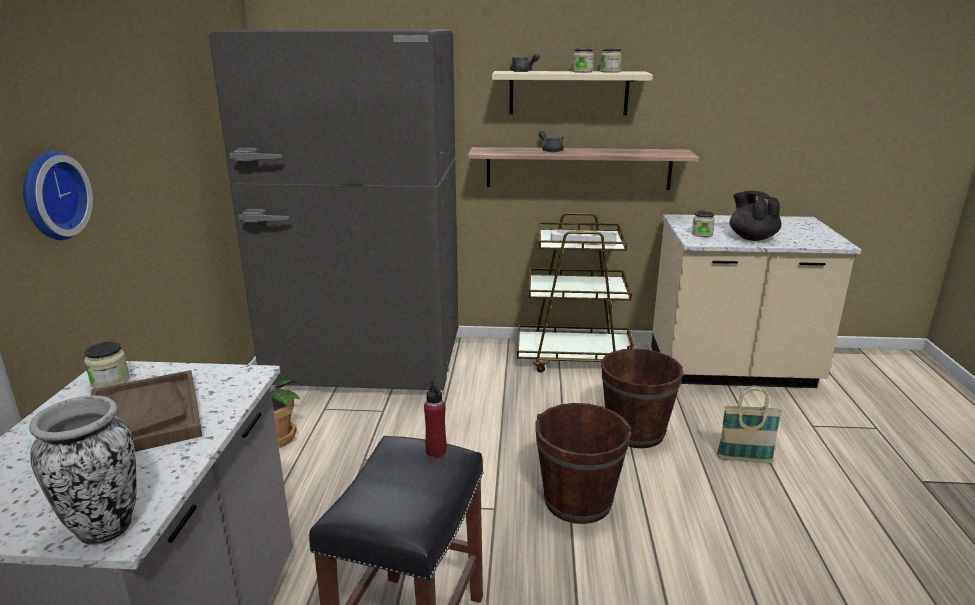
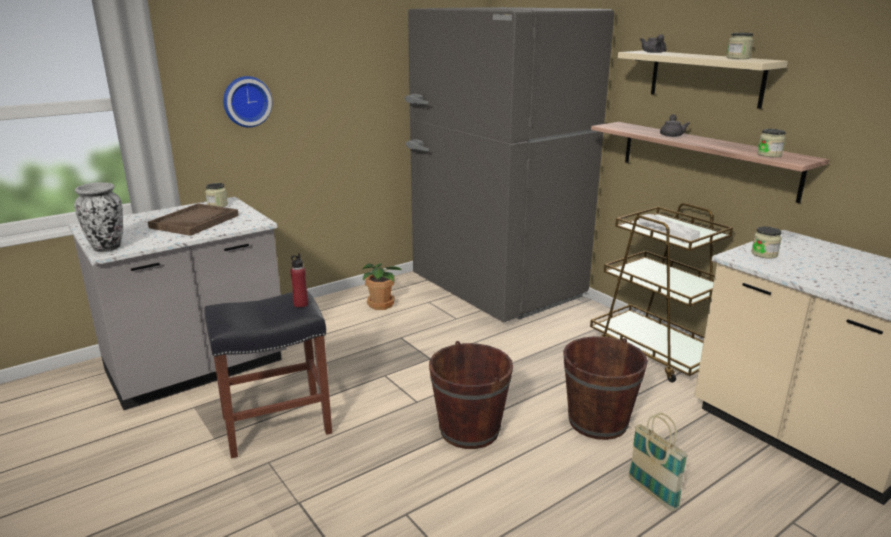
camera: 50 degrees right, 0 degrees up
(582, 72) = (708, 56): jar -> jar (769, 155)
(752, 238) = (813, 274): black teapot -> none

